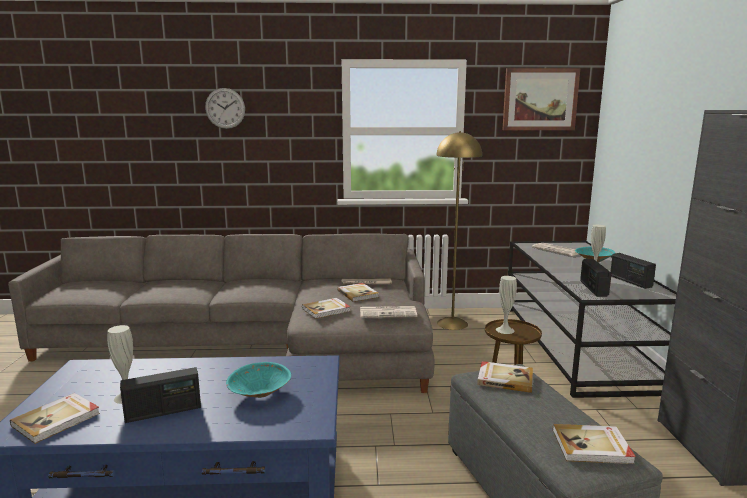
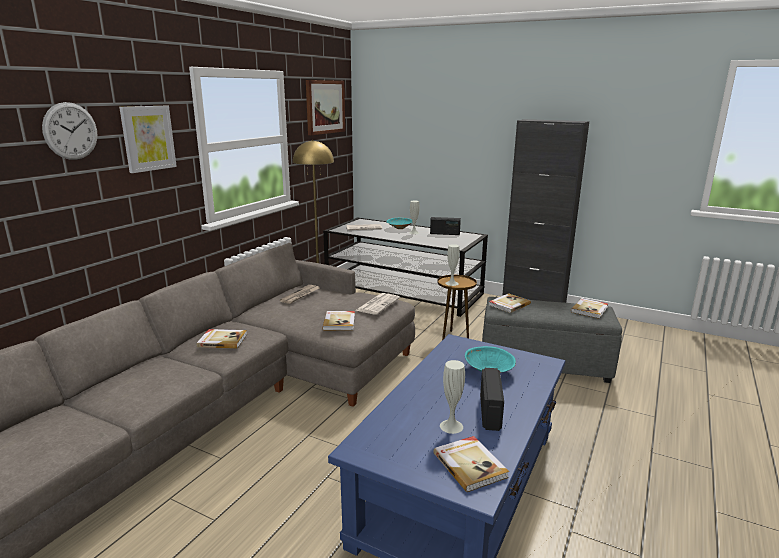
camera: 60 degrees left, 5 degrees up
(289, 118) = (148, 138): none -> picture
(358, 294) = (321, 303): book -> book (222, 340)
(593, 289) = (446, 243): radio -> none

